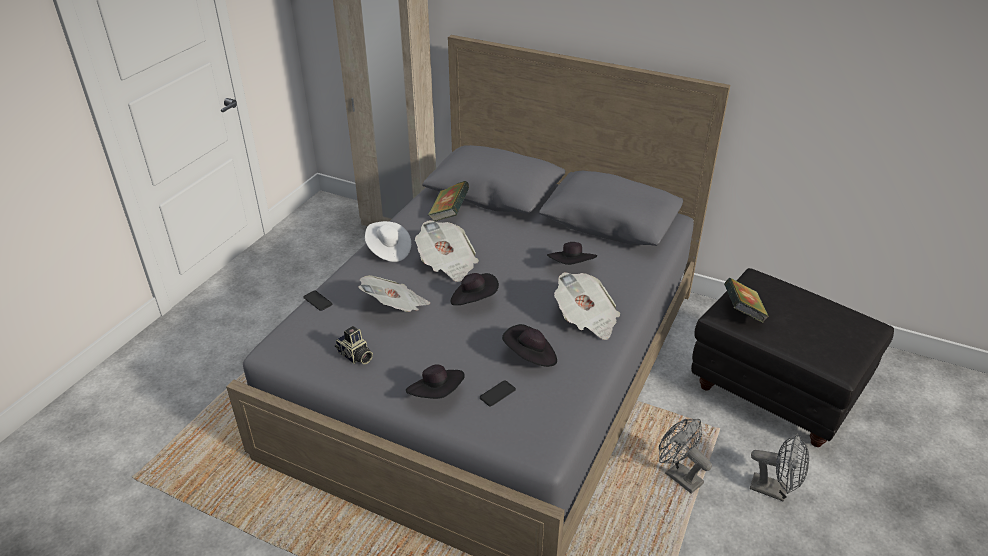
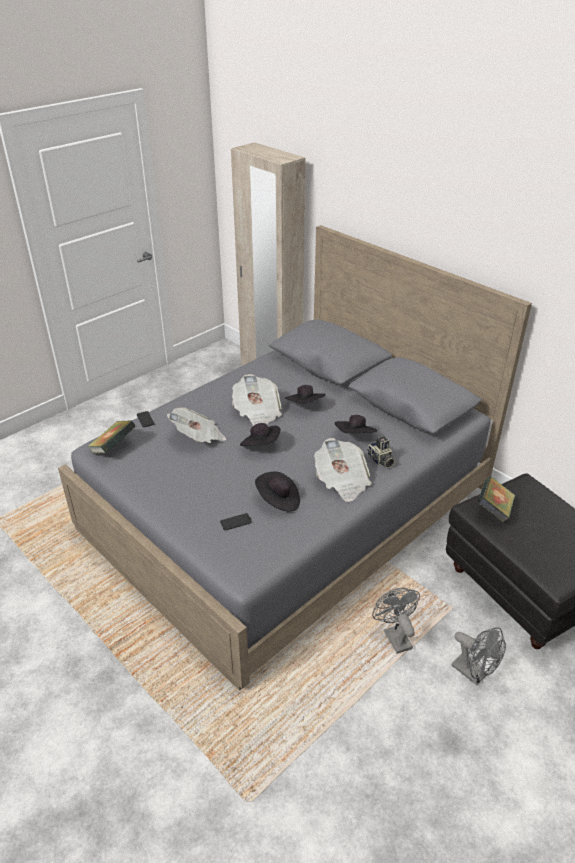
camera: 20 degrees right, 0 degrees up
(355, 356) = (148, 467): camera -> camera (380, 460)
(388, 250) = (218, 392): white hat -> none
(437, 394) = (190, 510): black hat -> black hat (305, 406)
(449, 213) = (282, 373): book -> book (113, 448)

